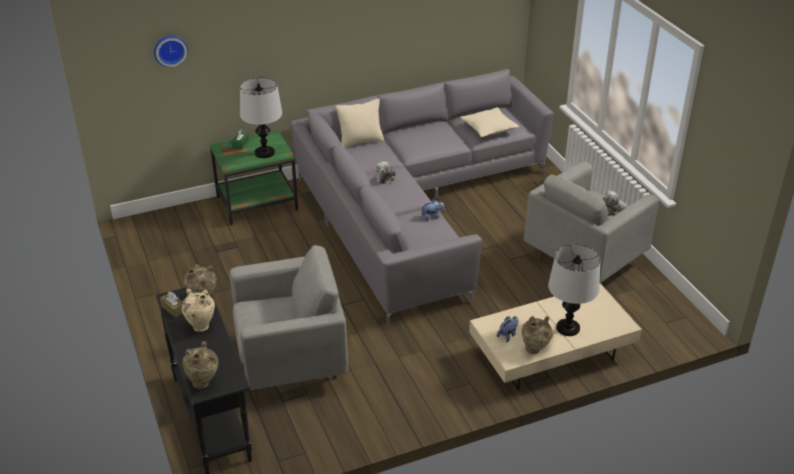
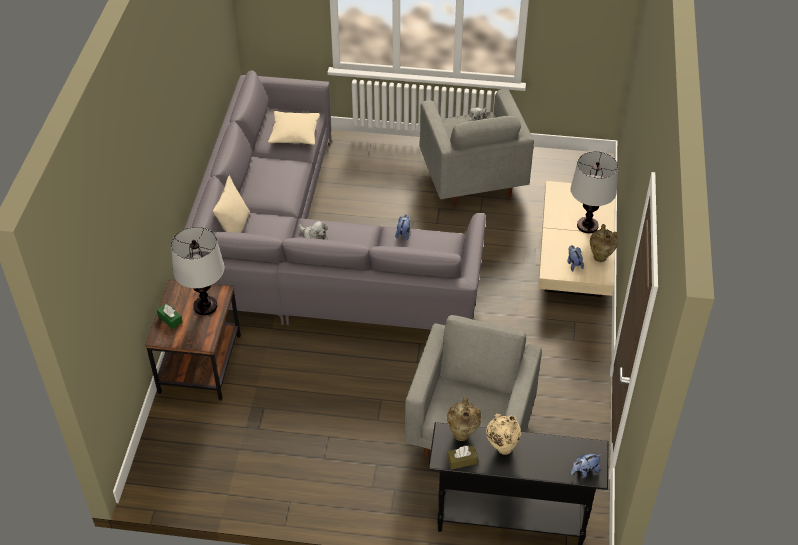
camera: 60 degrees left, 10 degrees up
(170, 50) = (110, 275): wall clock -> none
(203, 382) = (584, 471): beige vase -> plush toy
(257, 203) = (199, 364): green side table -> brown side table

